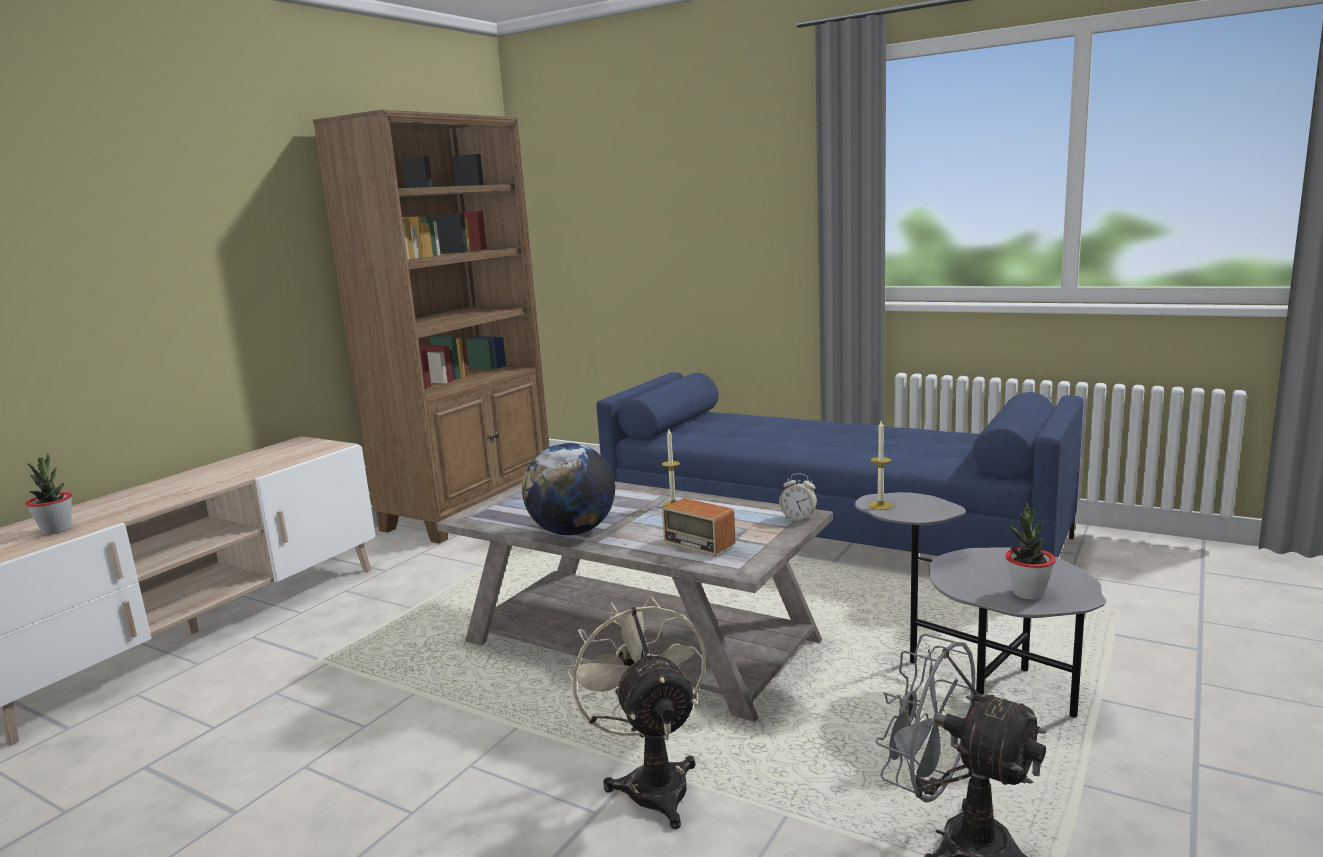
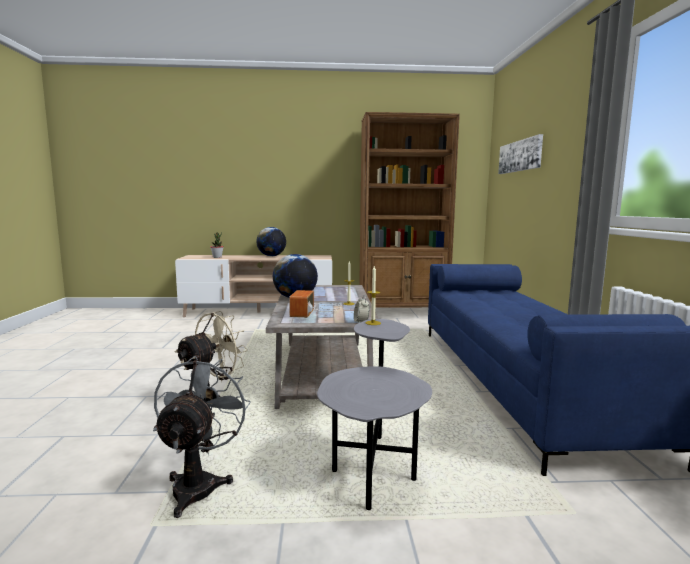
camera: 55 degrees right, 5 degrees down
(186, 479) = (271, 256): none -> globe
(622, 194) = (520, 156): none -> picture
(1028, 593) = (351, 394): potted plant -> none

